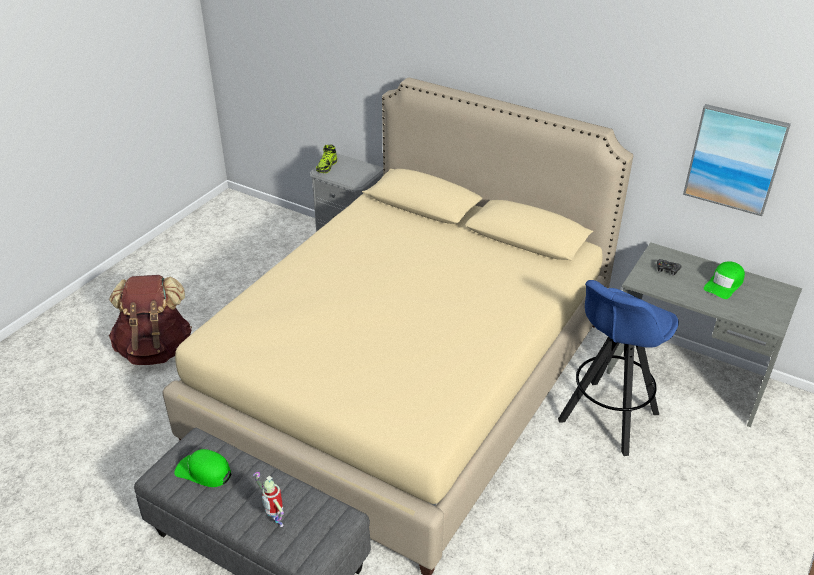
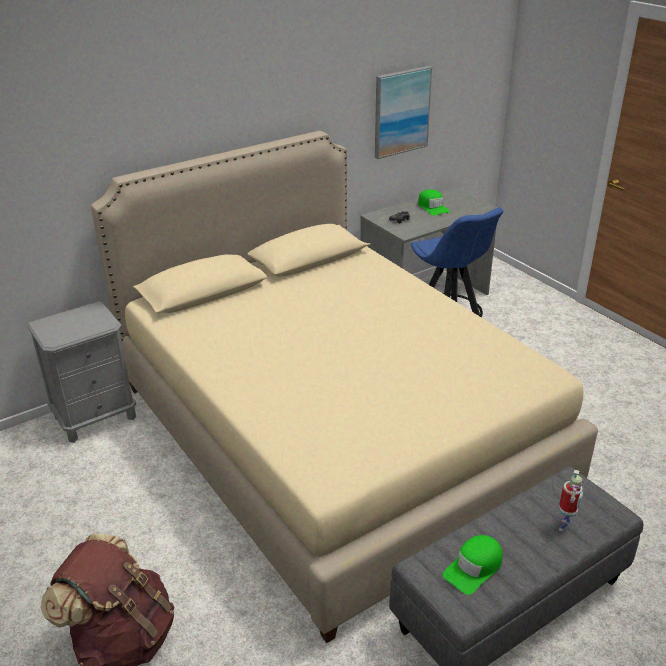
camera: 65 degrees left, 5 degrees down
(275, 522) = (565, 526): toy robot -> toy robot turned 45 degrees counterclockwise
(327, 166) = (50, 334): shoe -> none

